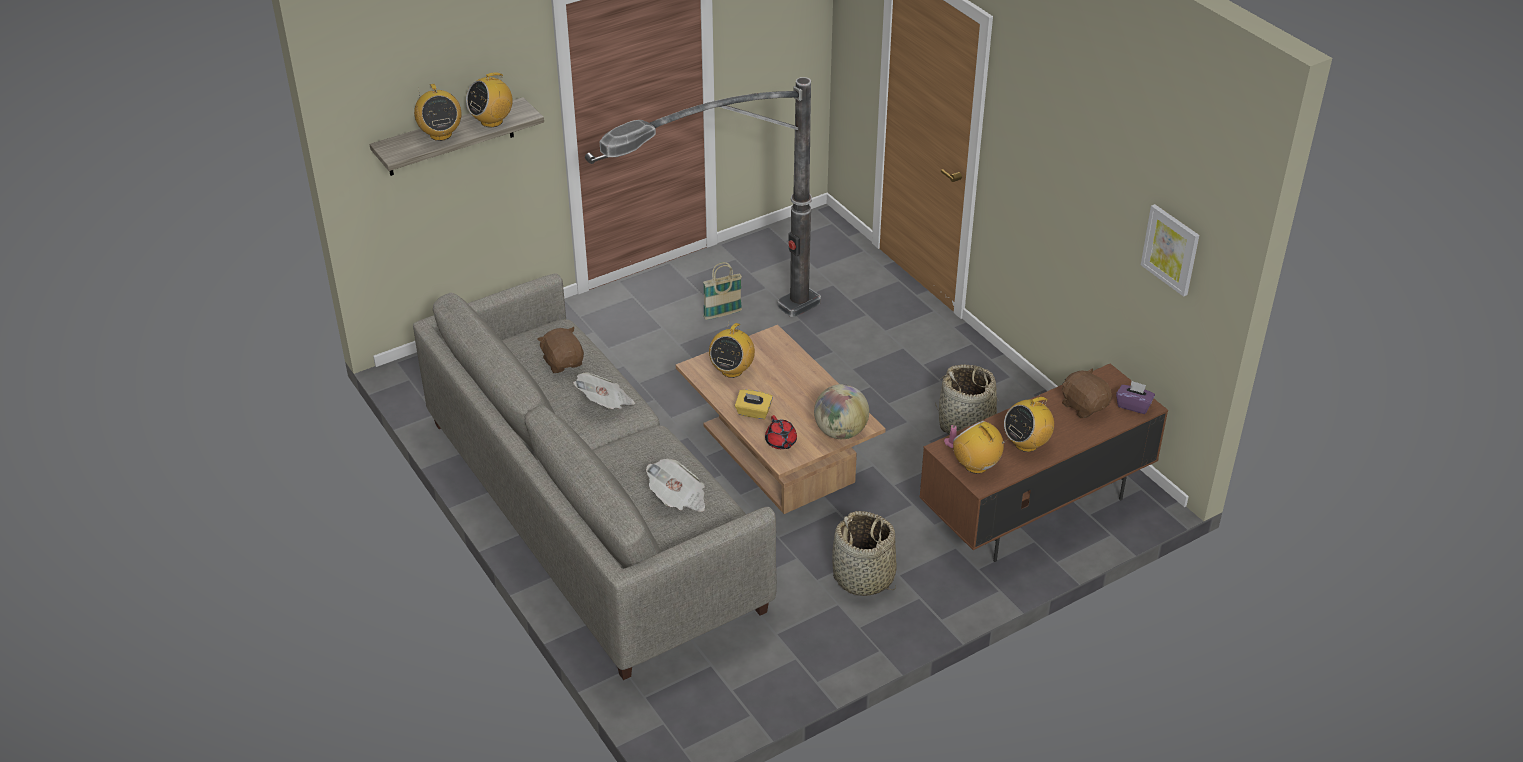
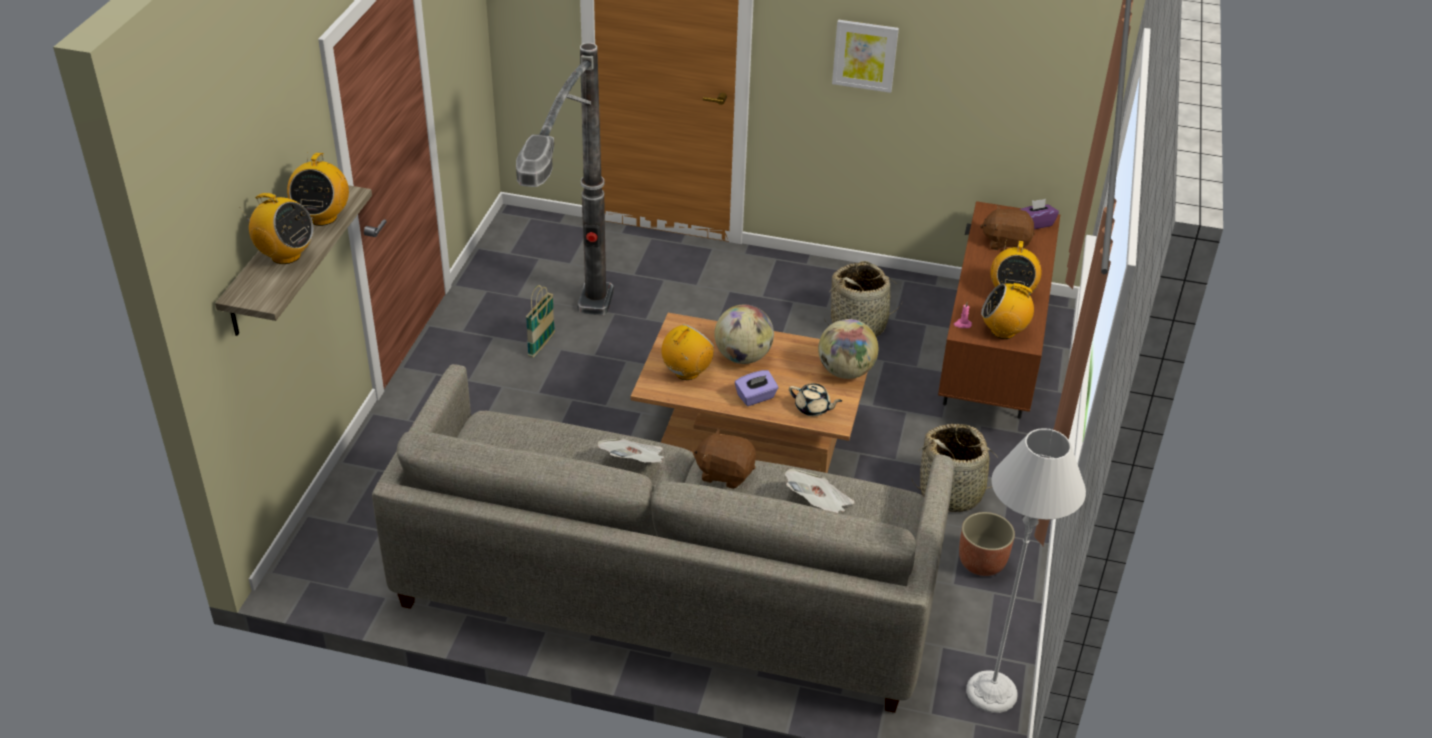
camera: 45 degrees left, 0 degrees up
(563, 362) = (543, 450): brown plush toy -> brown plush toy (725, 473)
(701, 714) = (991, 692): none -> grey floor lamp
(732, 370) = (686, 372): radio -> radio turned 120 degrees counterclockwise
(753, 412) = (756, 397): yellow tissue box -> purple tissue box
(781, 442) = (813, 408): red teapot -> beige teapot
(784, 382) = (743, 357): none -> globe
(817, 634) = (982, 562): none -> planter
(1171, 249) = (1045, 60): picture -> picture (865, 55)

